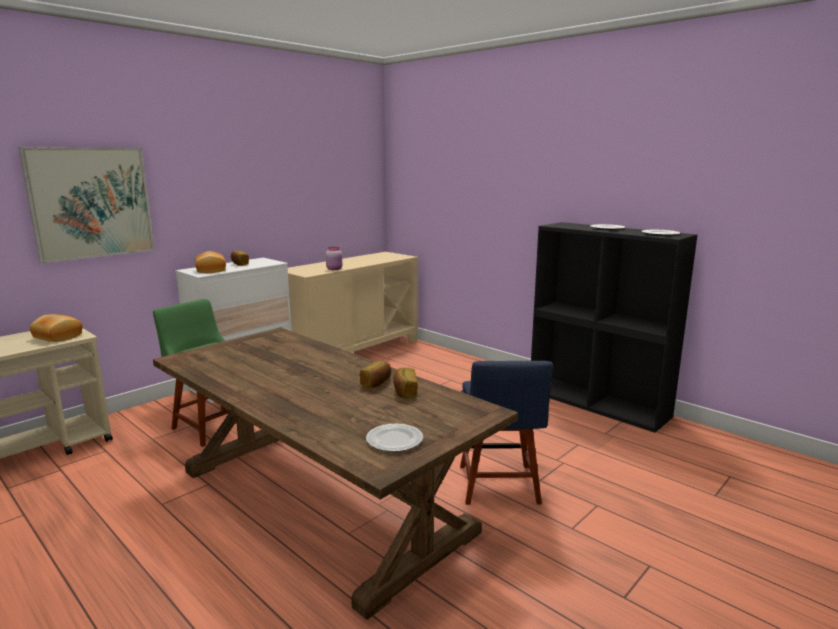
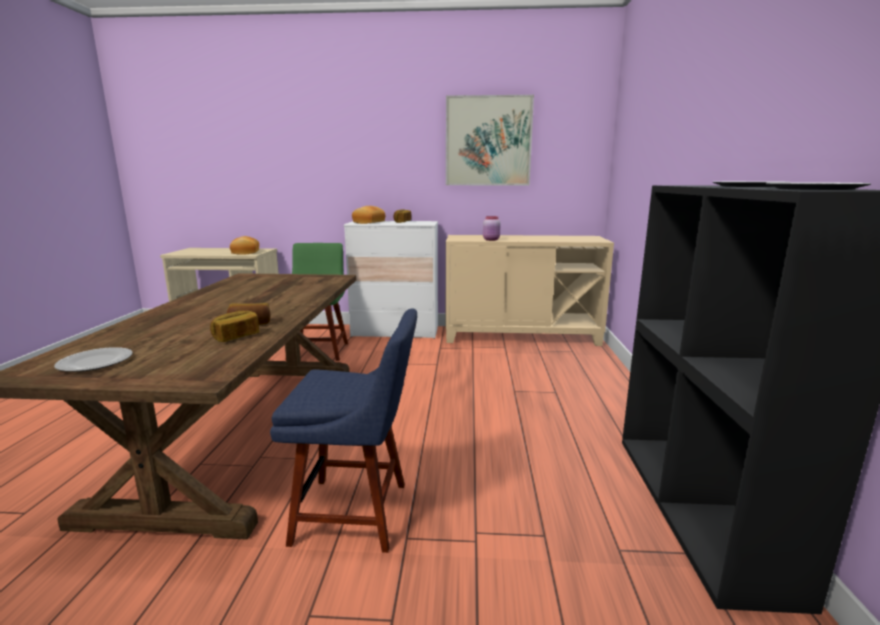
camera: 50 degrees right, 0 degrees up
(91, 203) = (295, 159): picture -> picture (488, 141)
(499, 487) = (357, 513): blue chair -> blue chair turned 135 degrees counterclockwise

